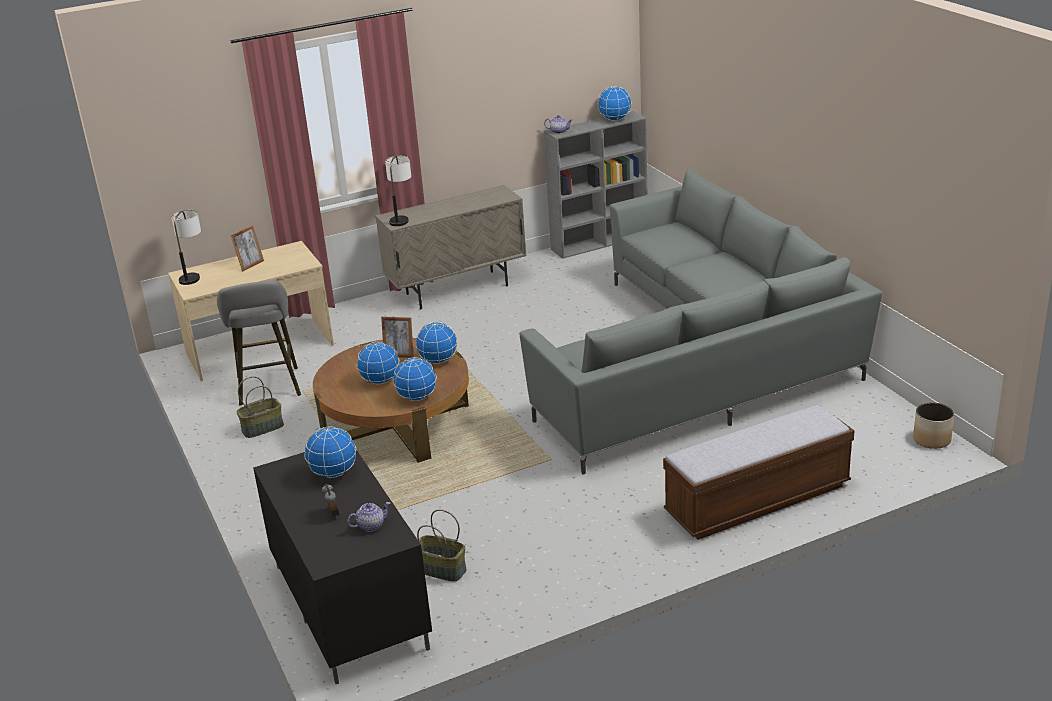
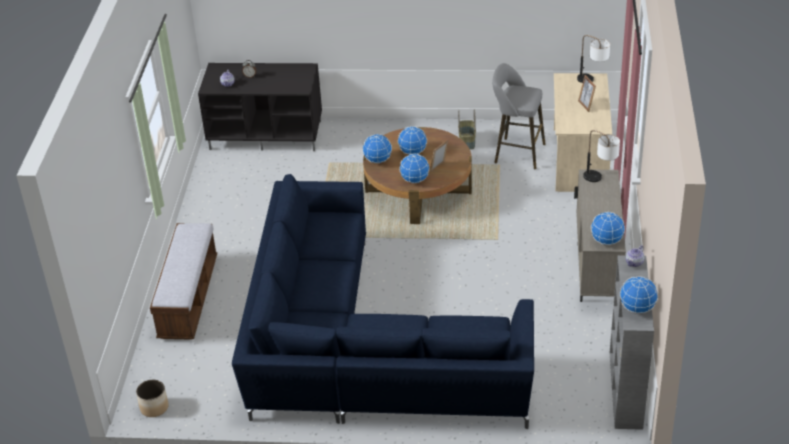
camera: 120 degrees right, 10 degrees up
(333, 473) = (283, 83): globe -> globe (606, 241)
(441, 570) = (261, 168): basket -> none
(702, 361) = (359, 352): grey sofa -> blue sofa

